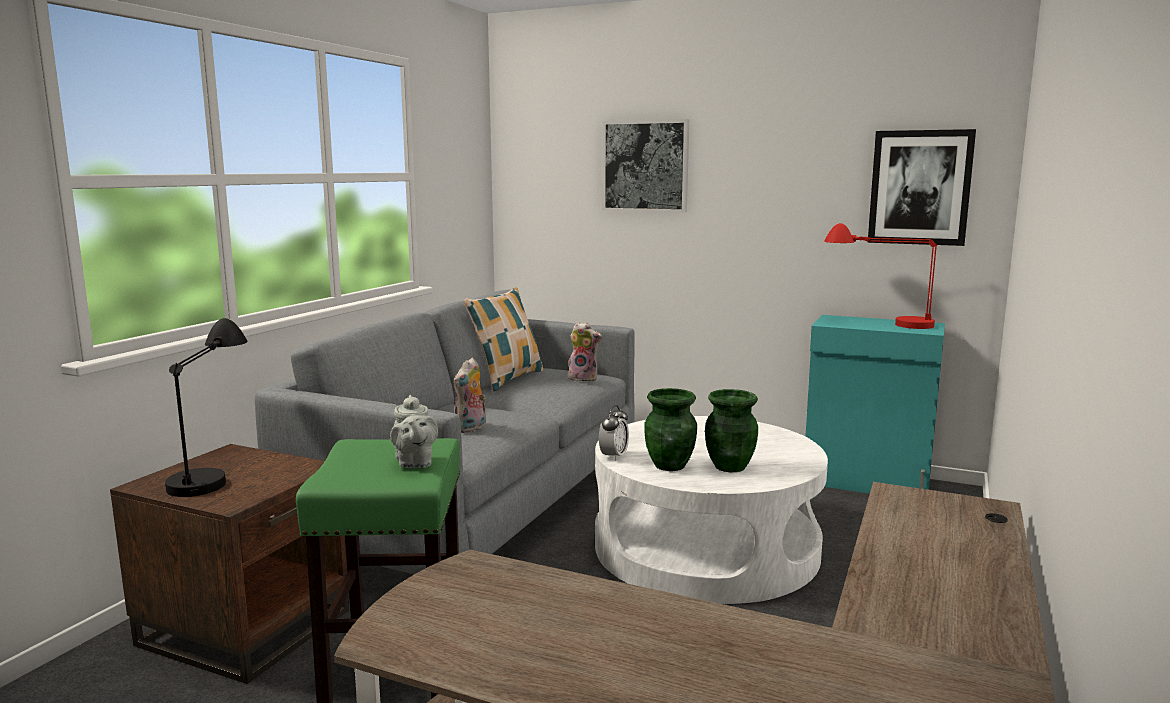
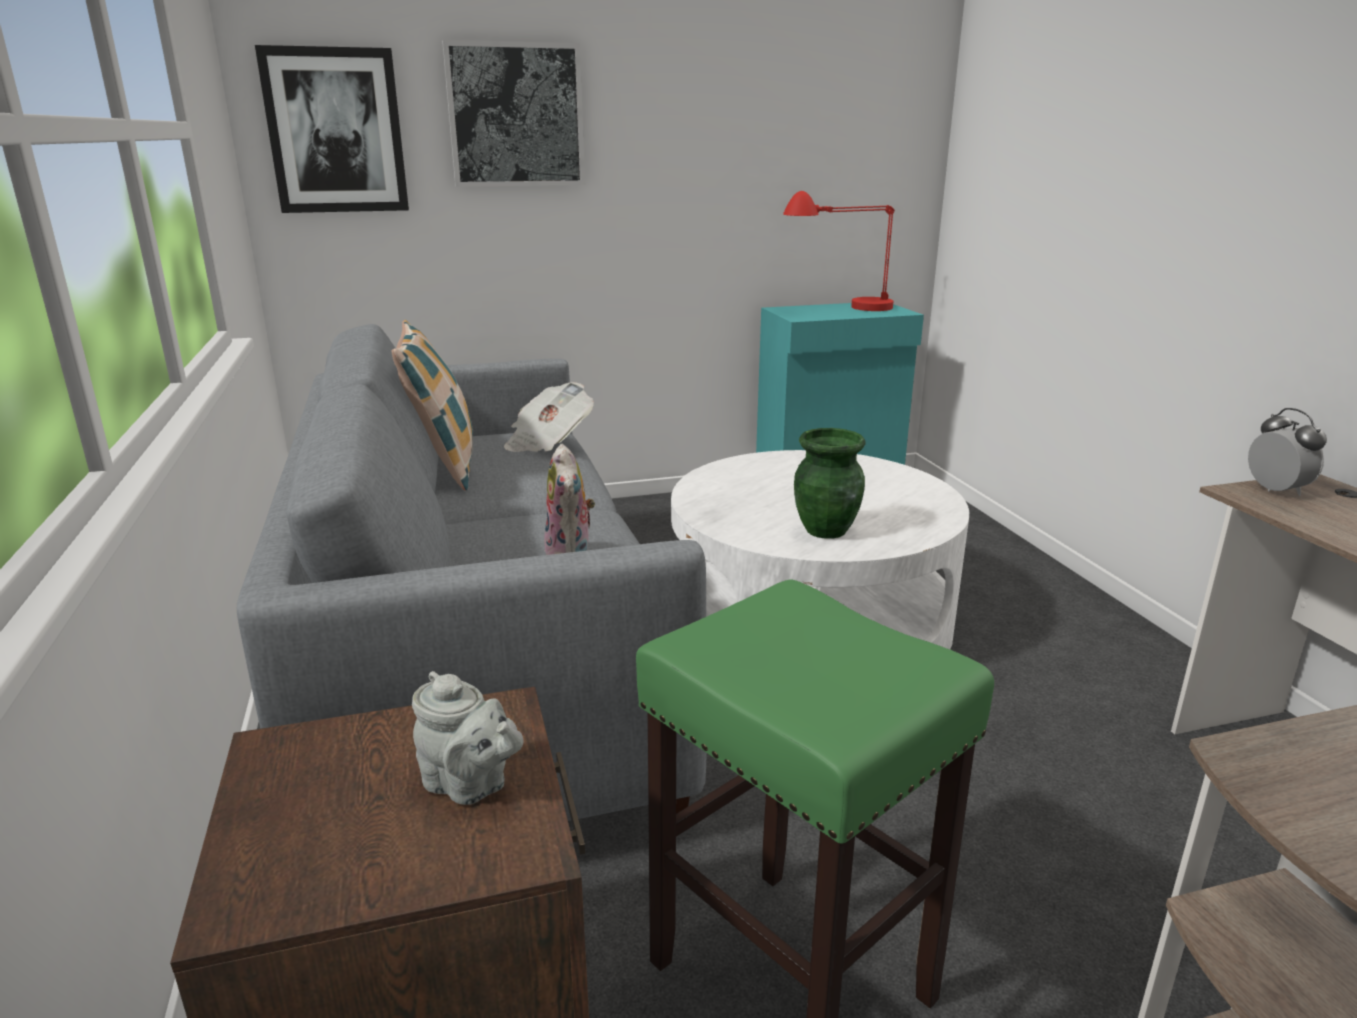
camera: 40 degrees left, 10 degrees up
(214, 468) = (324, 797): black table lamp -> none
(414, 463) = (857, 640): grey teapot -> grey teapot (470, 785)
(584, 378) = (548, 442): plush toy -> newspaper
(613, 456) = (748, 538): alarm clock -> alarm clock (1276, 490)
(729, 466) = (878, 512): green vase -> none
(920, 187) = (860, 144): picture -> picture (336, 131)

